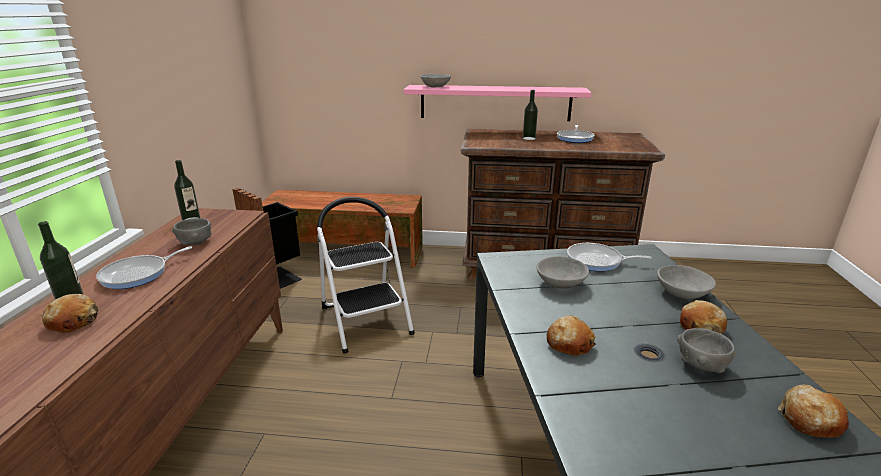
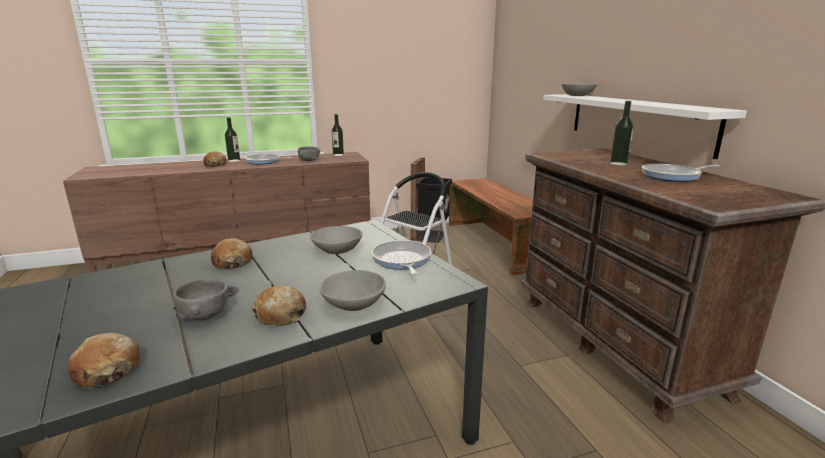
camera: 65 degrees right, 5 degrees down
(495, 103) = (636, 121): pink shelf -> white shelf

